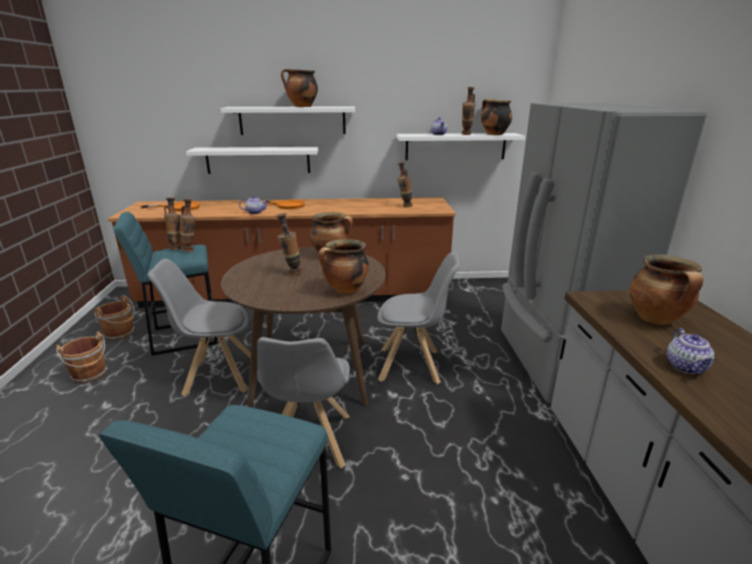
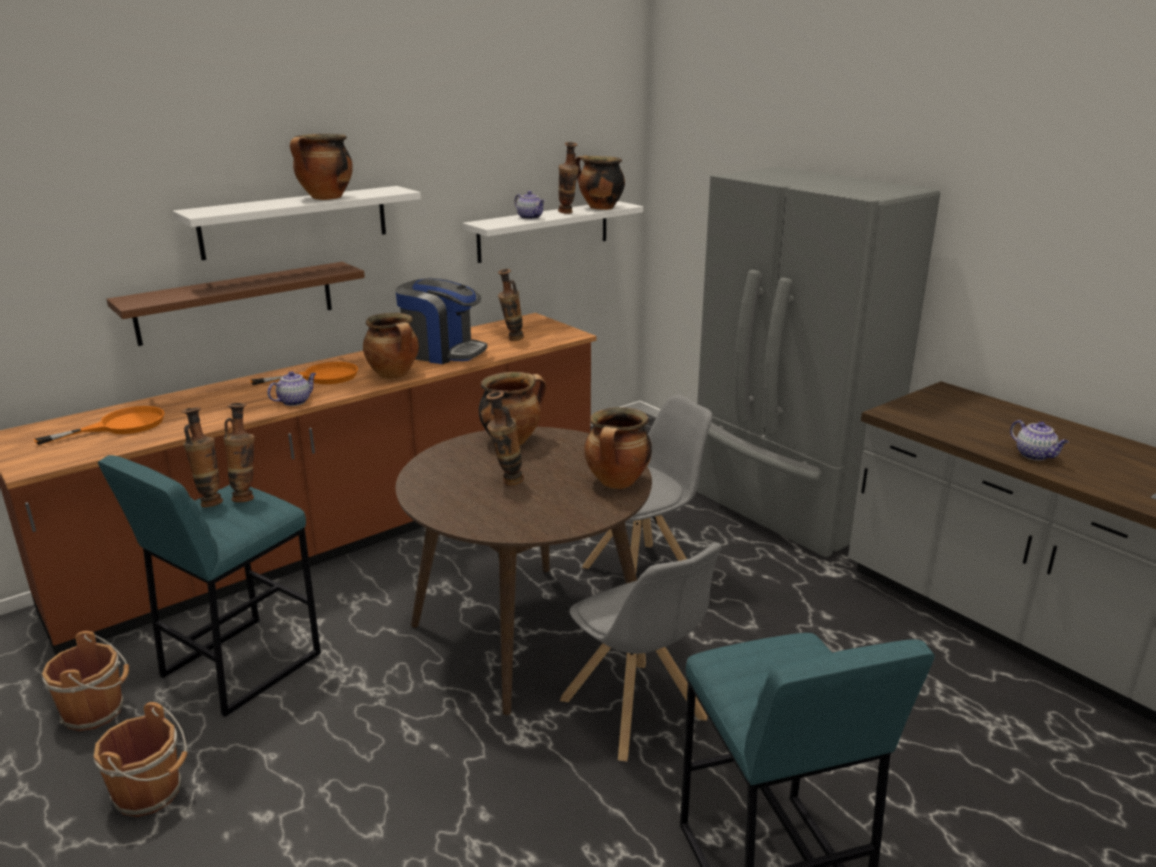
camera: 35 degrees left, 0 degrees up
(217, 376) = (391, 696): grey chair -> none
(258, 160) = (236, 302): white shelf -> brown shelf
(358, 205) = (442, 352): none -> coffee machine
(657, 319) = (965, 418): cooking pot -> cooking pot (394, 375)

